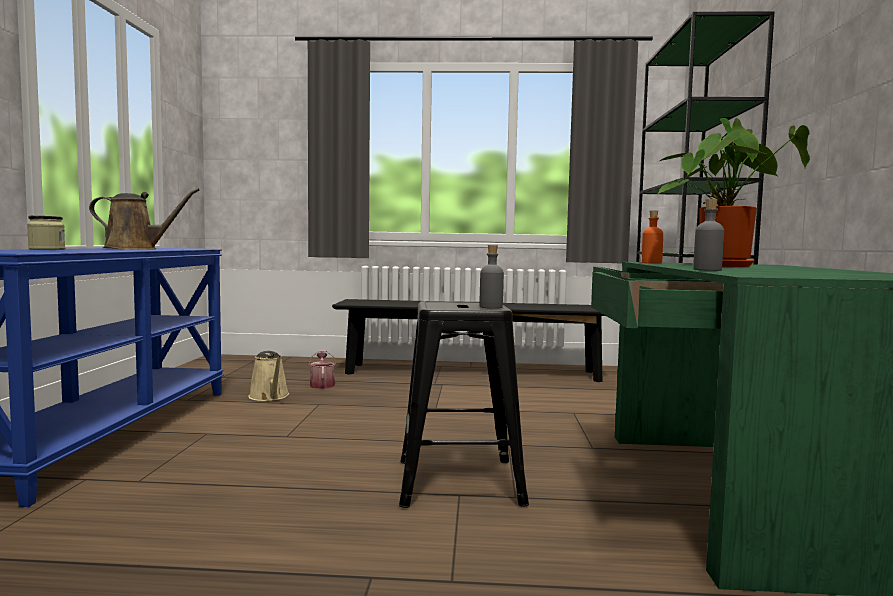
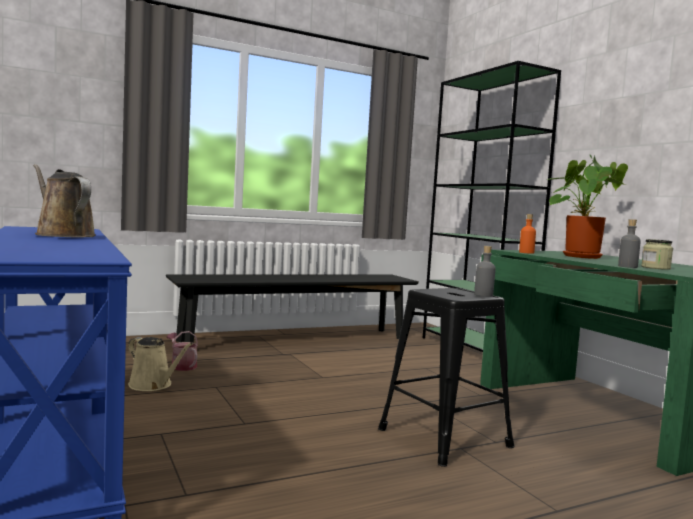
camera: 30 degrees left, 0 degrees up
(47, 249) = (35, 245): jar -> jar (655, 268)
(136, 248) = (62, 235): brown watering can -> brown watering can turned 105 degrees counterclockwise

